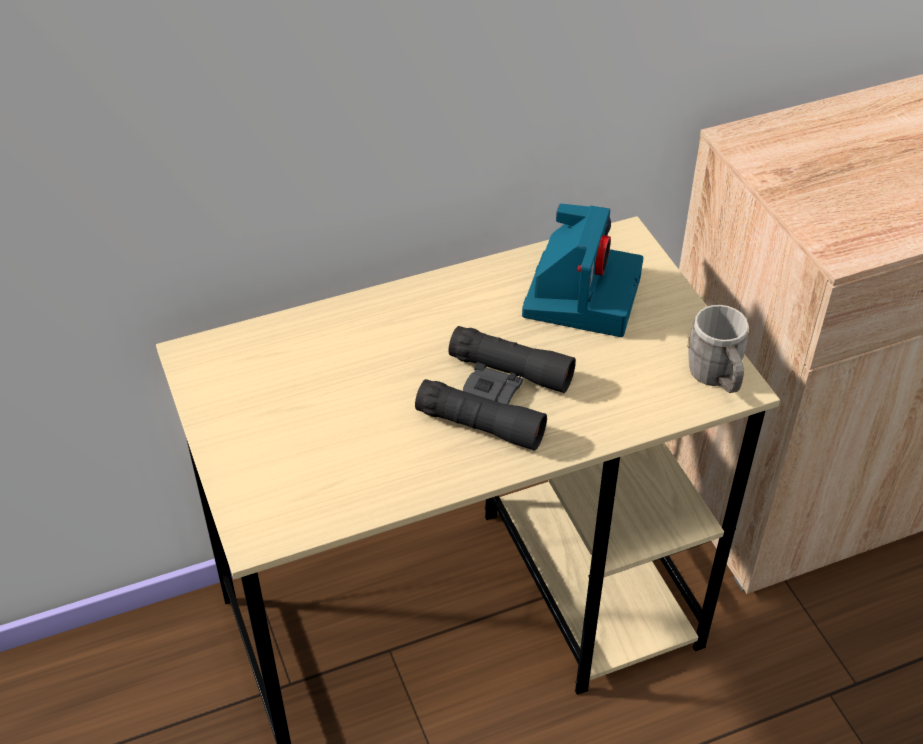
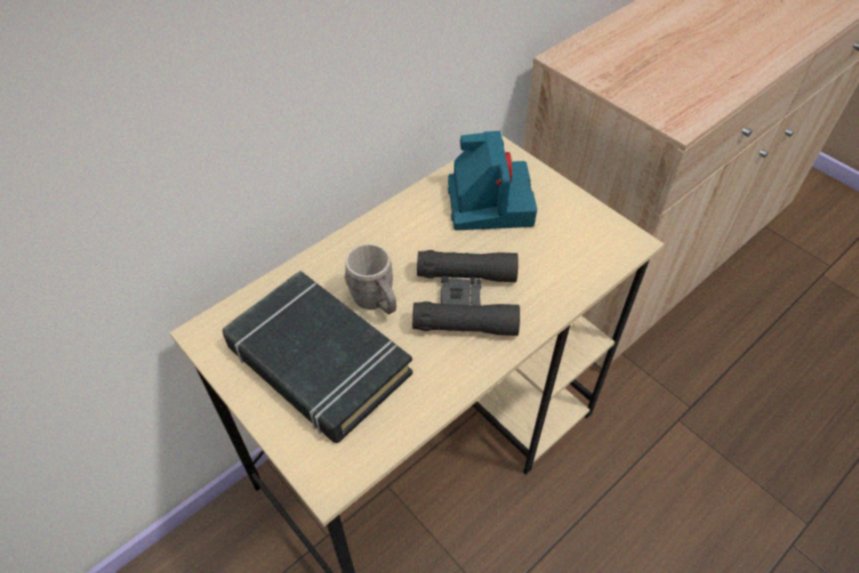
camera: 20 degrees left, 5 degrees up
(298, 416) = (318, 361): none -> black book
(716, 378) = (614, 240): grey mug -> grey mug (376, 302)

